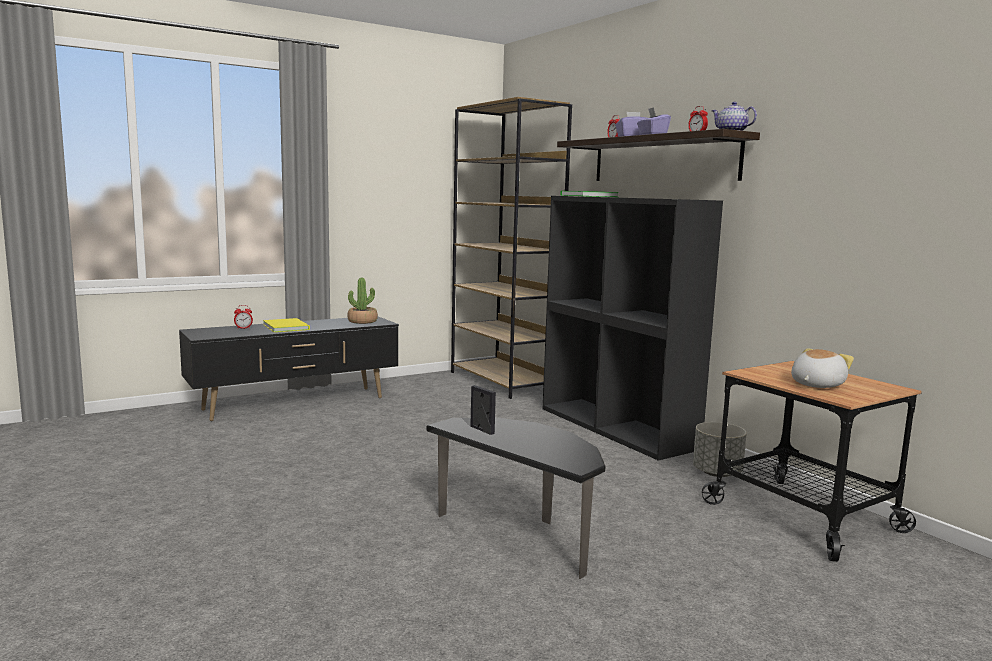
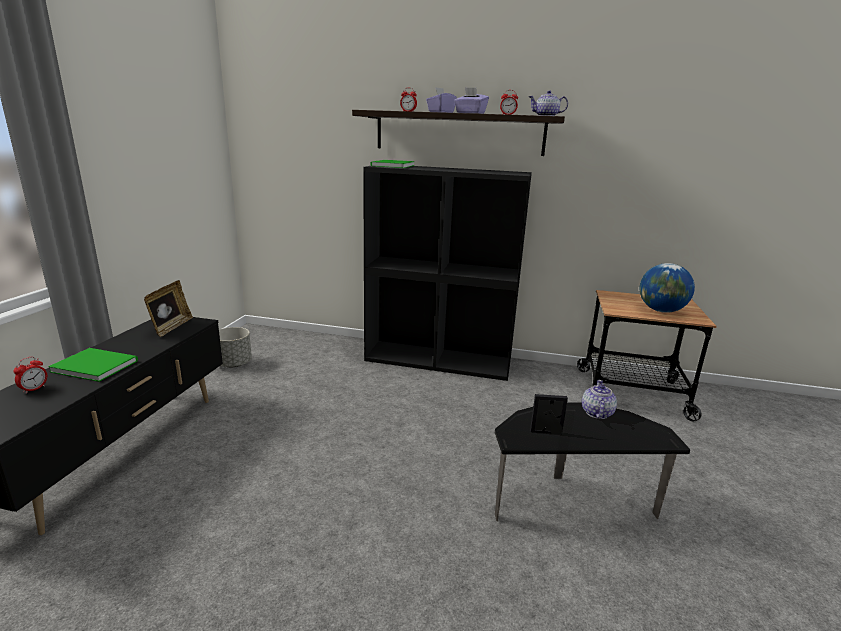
camera: 45 degrees left, 10 degrees up
(287, 326) = (95, 365): yellow book -> green book
(362, 321) = (171, 327): potted plant -> picture frame
(503, 381) = (286, 340): brown bookcase -> none
(559, 438) = (596, 413): none -> teapot
(717, 473) = (548, 377): grey planter -> grey planter (234, 364)
(815, 385) = (661, 311): plush toy -> globe

